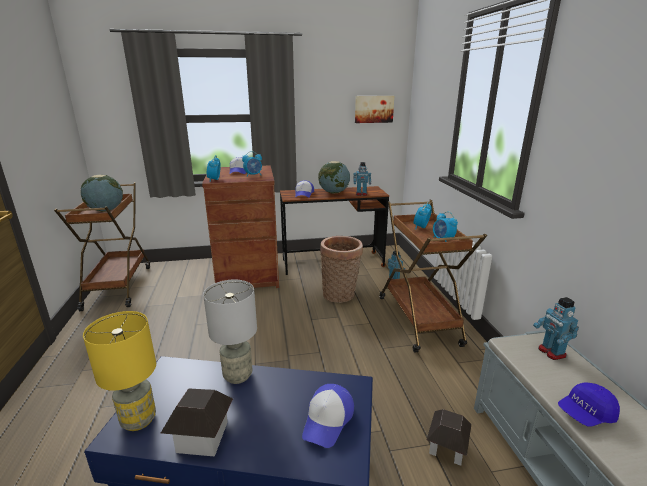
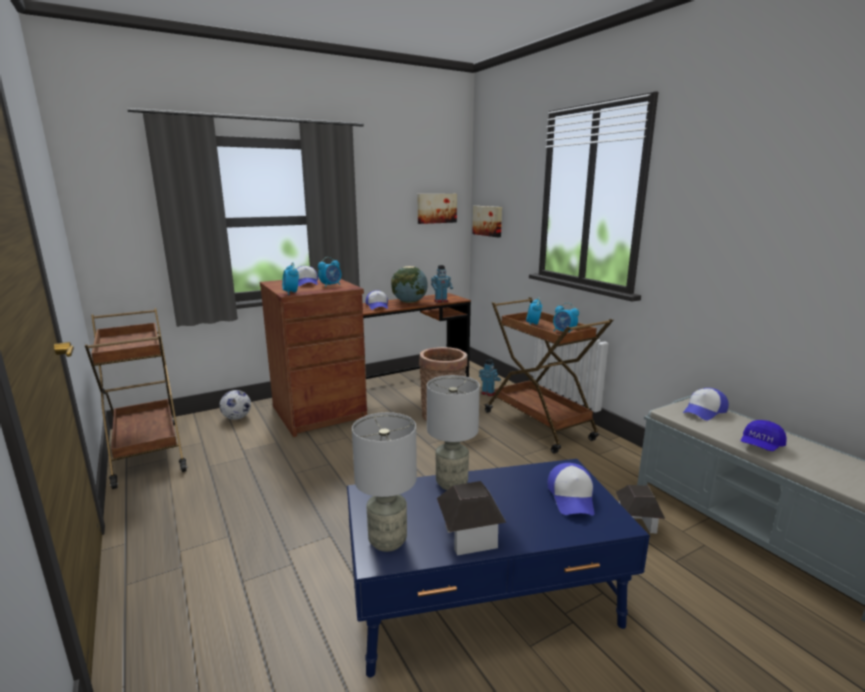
camera: 20 degrees left, 5 degrees down
(105, 210) = (135, 345): globe -> none
(139, 419) = (388, 540): yellow table lamp -> grey table lamp
(190, 270) = (237, 418): none -> football
(419, 122) = (488, 221): none -> picture
(551, 352) = (704, 411): toy robot -> cap

